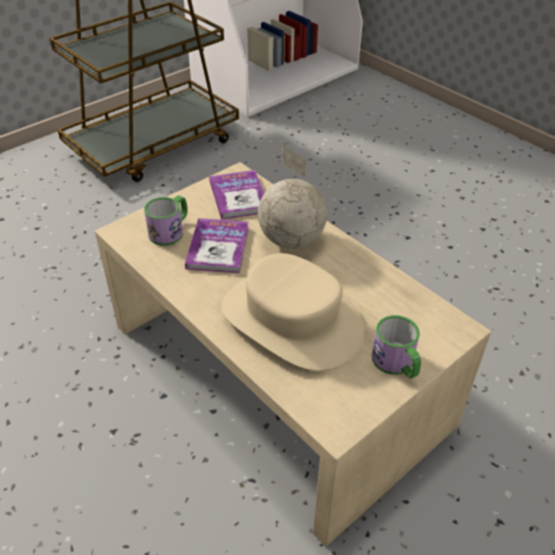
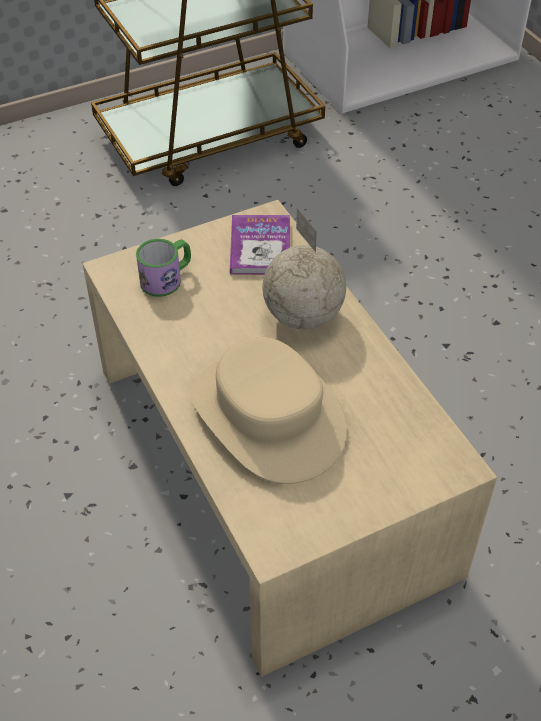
camera: 15 degrees right, 5 degrees up
(218, 247) = (214, 309): book -> none
(396, 364) = (368, 492): mug -> none

